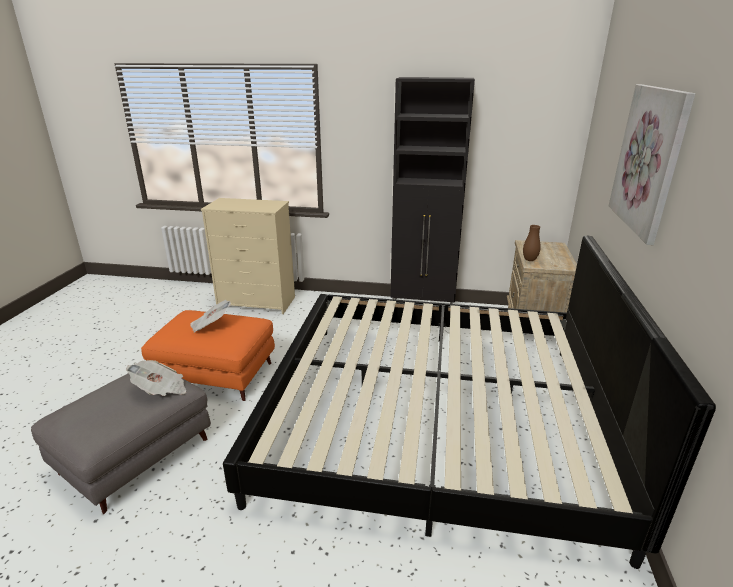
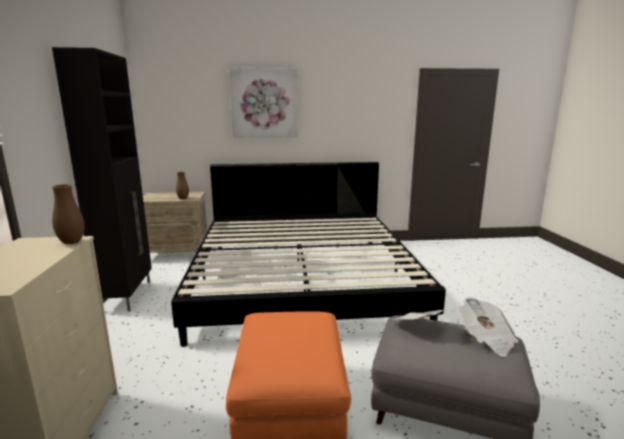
camera: 105 degrees left, 10 degrees down
(211, 326) = (289, 336): newspaper -> newspaper (486, 339)
(265, 210) = (72, 242): none -> brown vase

